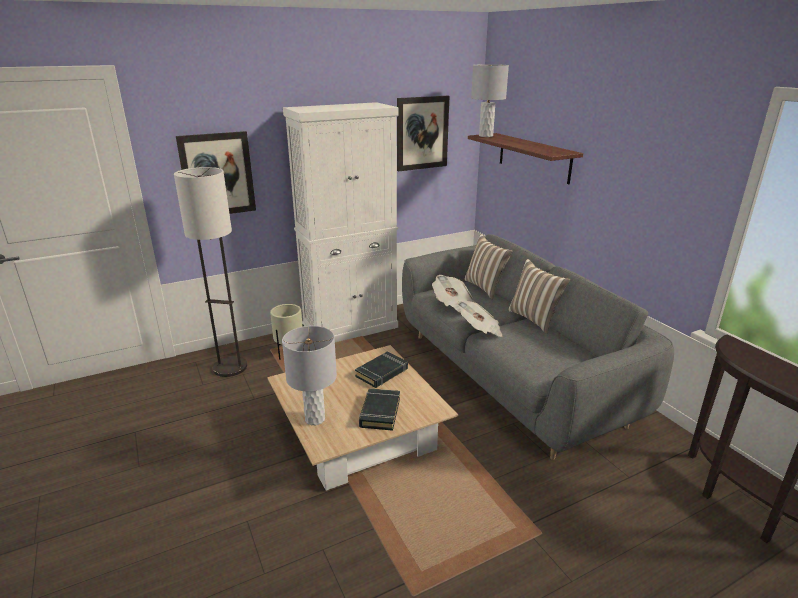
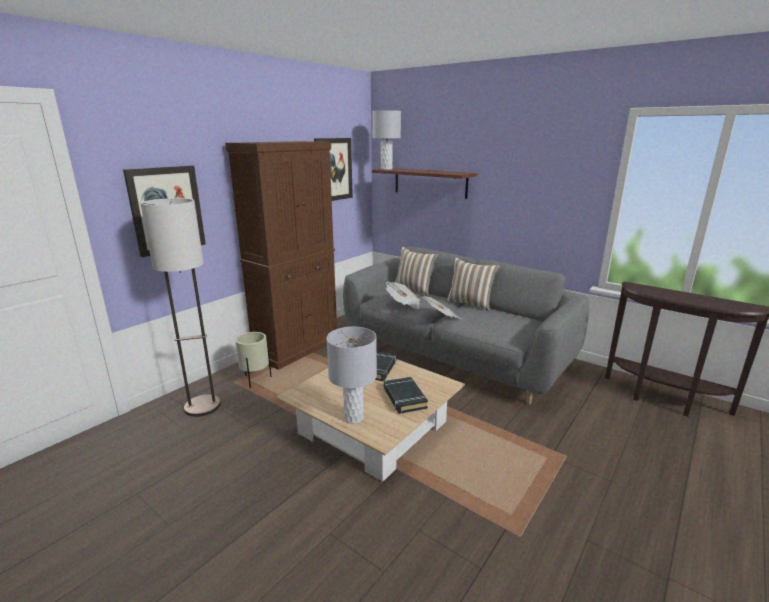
camera: 25 degrees left, 5 degrees down
(350, 327) = (297, 348): white cabinet -> brown cabinet

